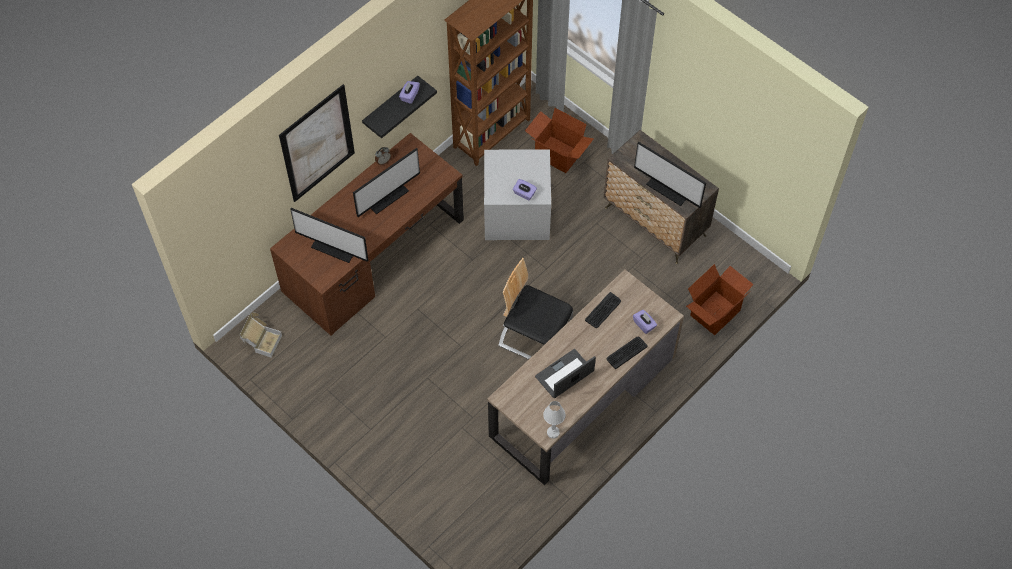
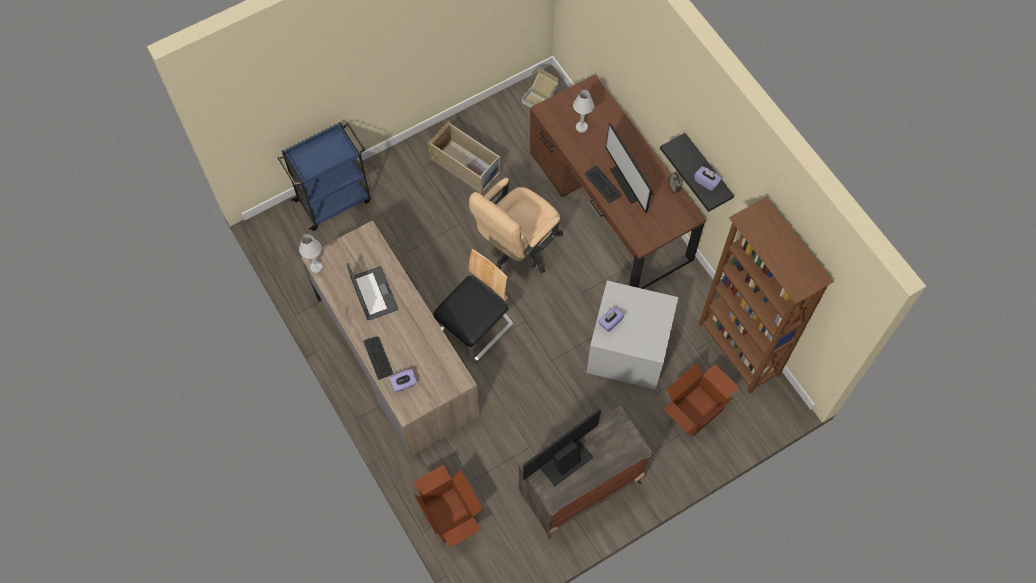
camera: 105 degrees right, 5 degrees up
(317, 144) = (652, 78): picture -> none
(335, 246) = (581, 127): monitor -> white table lamp
(359, 389) = (466, 166): none -> beige storage box
(431, 502) = (334, 200): none -> blue cart
(440, 322) = (517, 248): none -> beige office chair
(603, 310) = (433, 349): keyboard -> keyboard (602, 184)

